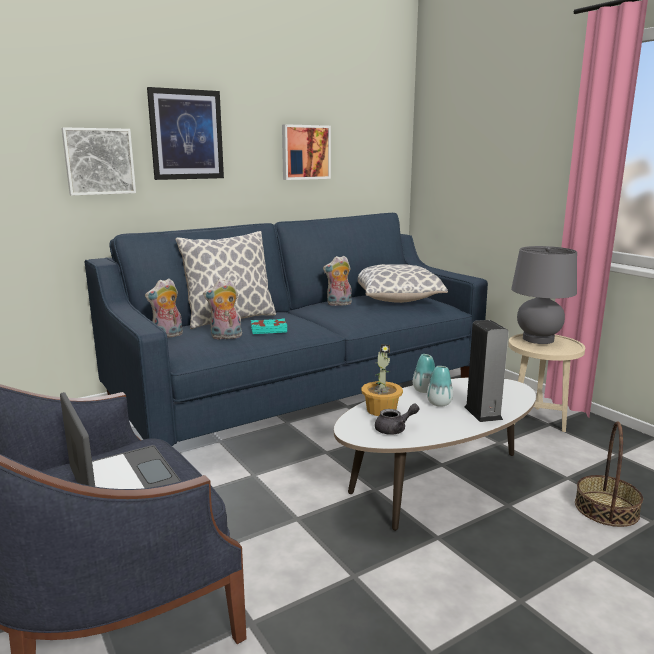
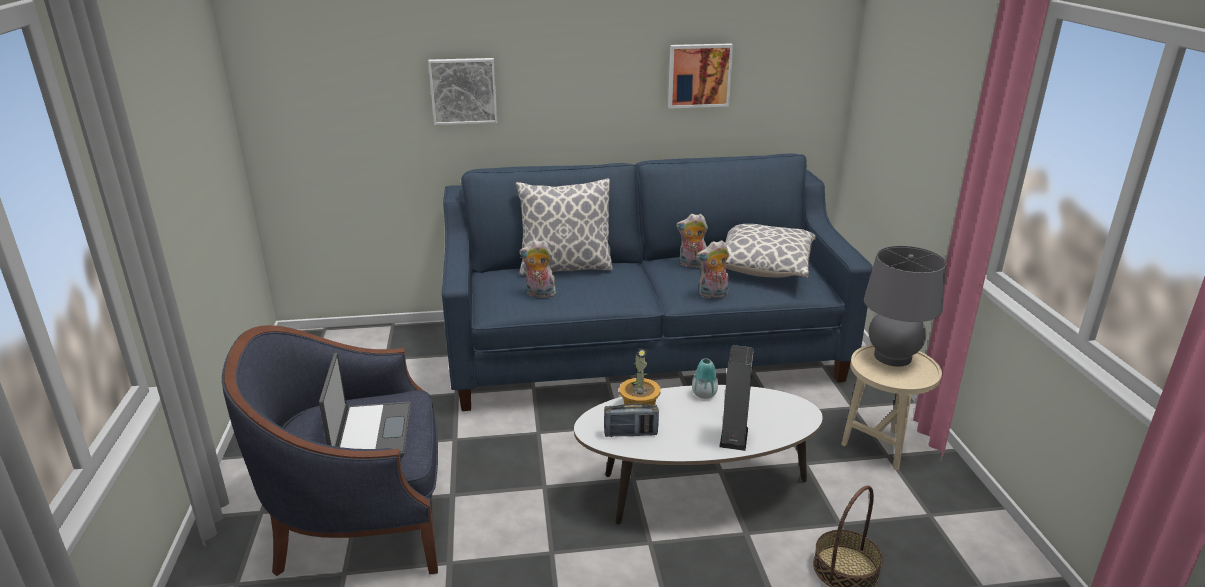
camera: 25 degrees right, 10 degrees up
(168, 336) = (494, 280): plush toy -> plush toy (712, 295)
(186, 135) = (555, 61): picture -> none
(268, 330) = (586, 292): turquoise book -> none
(395, 429) = (630, 433): grey teapot -> radio
(439, 403) = (702, 414): vase -> none

